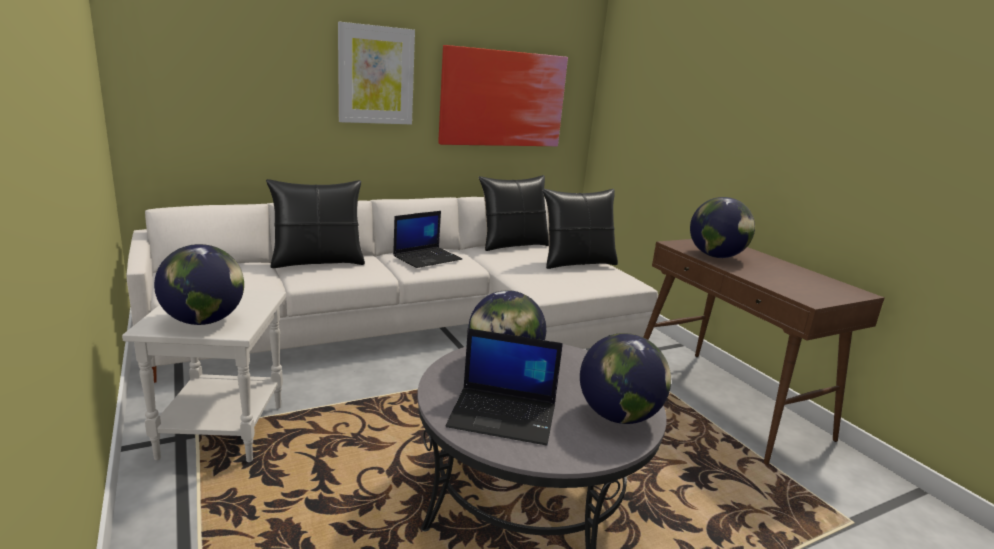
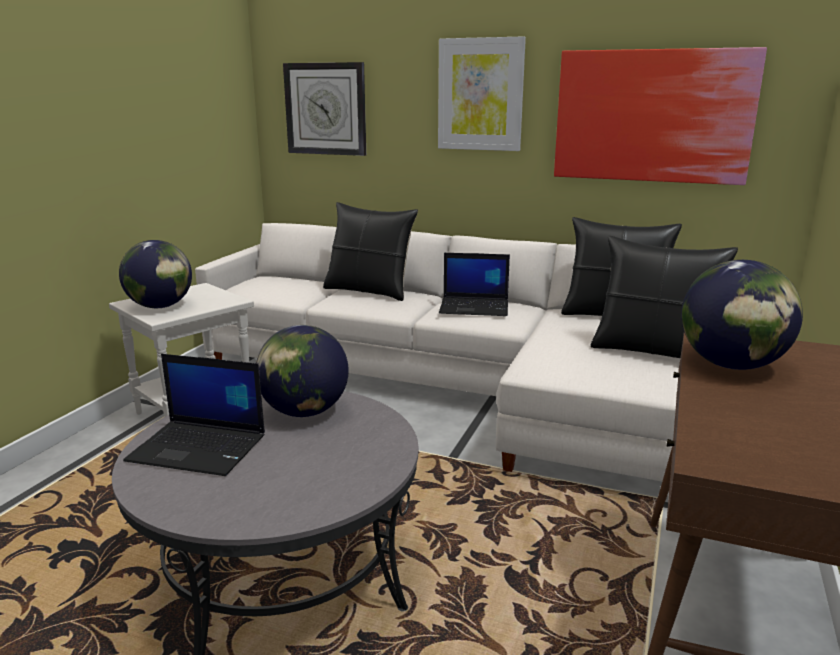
camera: 50 degrees right, 0 degrees up
(207, 80) = (326, 109): none -> wall clock
(504, 416) = (200, 448): laptop -> laptop turned 45 degrees counterclockwise
(618, 416) = (283, 498): globe -> none

